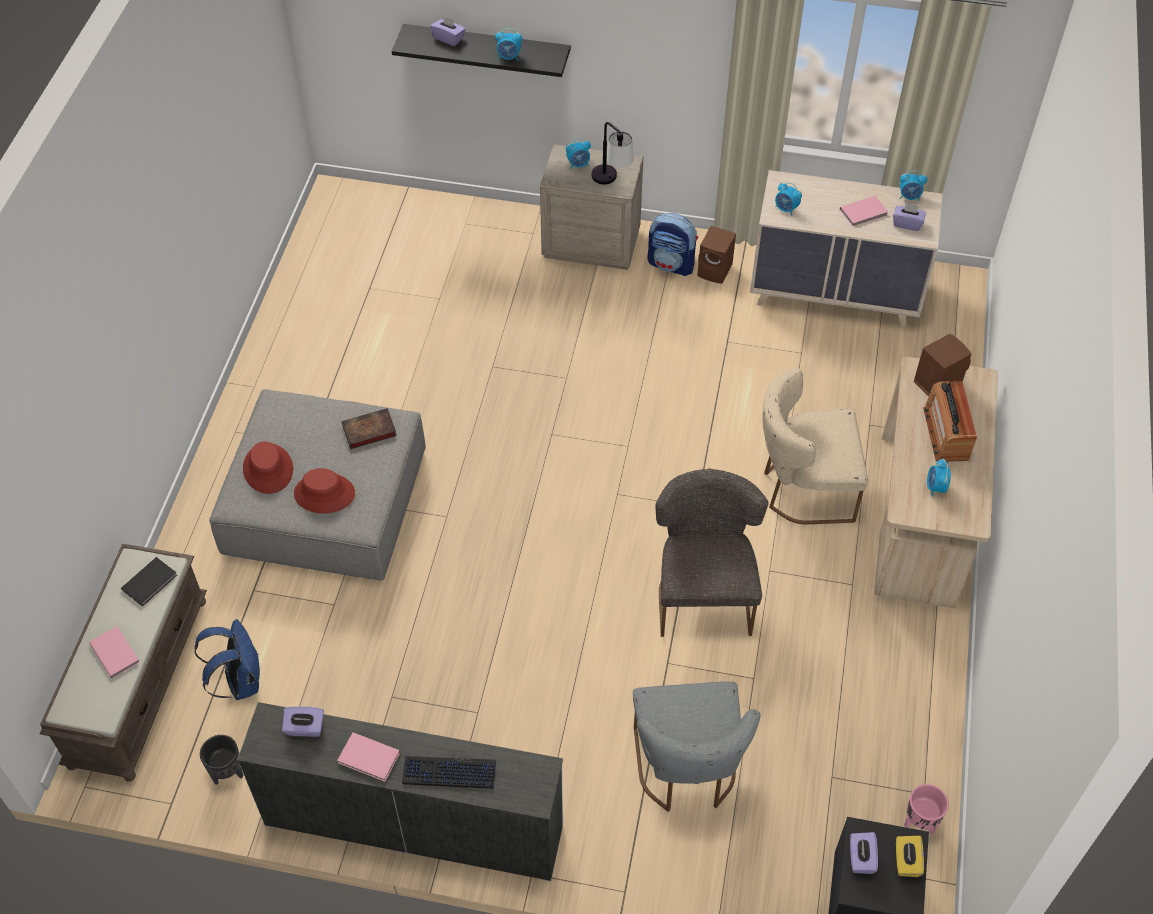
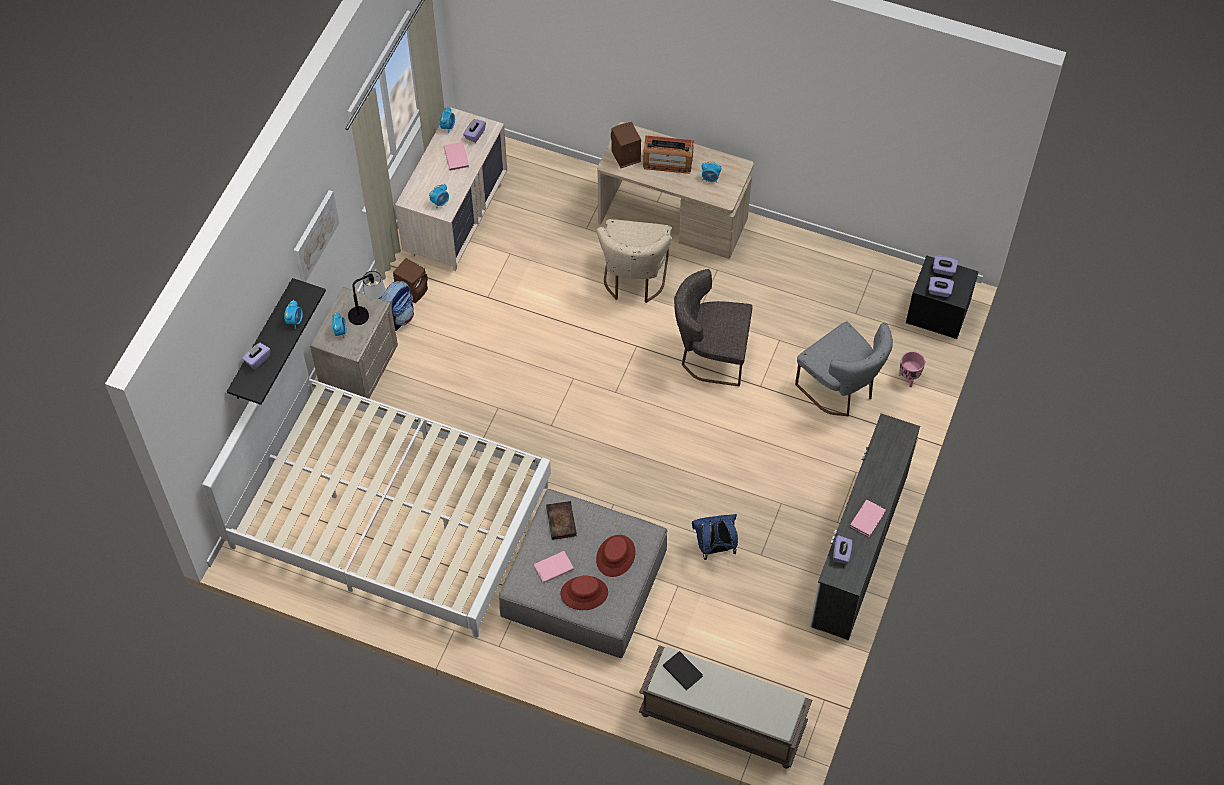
camera: 80 degrees left, 5 degrees up
(115, 652) = (739, 694): pink book -> pink book (553, 567)
(228, 772) = (805, 662): black planter -> none
(240, 681) = (733, 651): blue backpack -> blue backpack (714, 548)
(399, 304) = (389, 515): none -> white bed
(449, 773) = (883, 475): keyboard -> none
(633, 49) = (314, 235): none -> picture
(687, 771) = (841, 390): grey chair -> grey chair turned 45 degrees clockwise
(906, 861) = (943, 270): yellow tissue box -> purple tissue box
(920, 822) = (891, 275): pink planter -> pink planter (908, 378)

